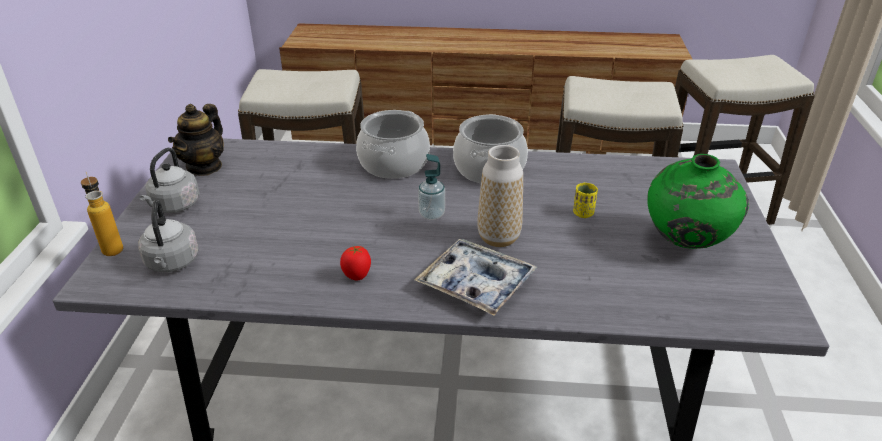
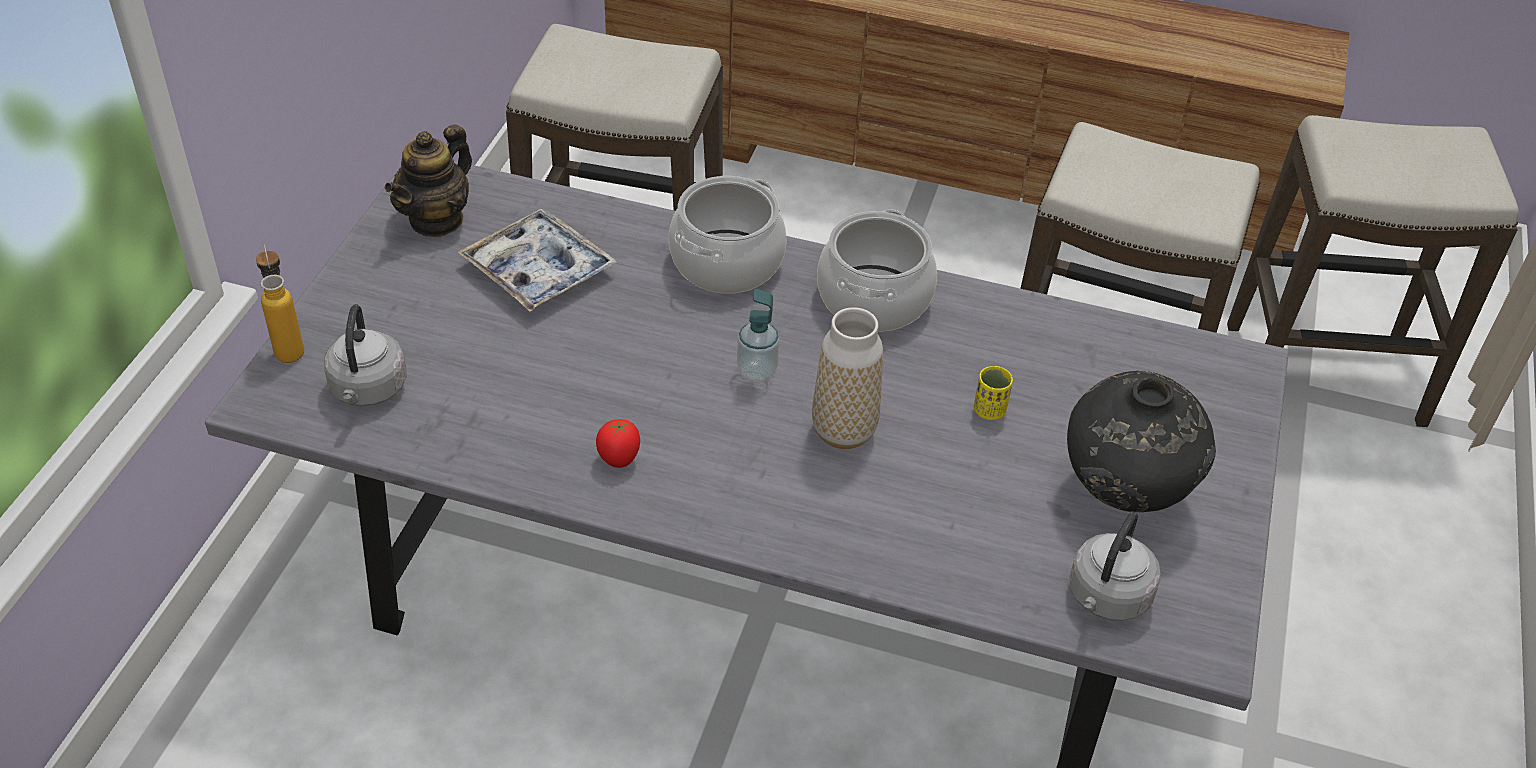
camera: 10 degrees right, 10 degrees up
(174, 206) = (382, 288): grey kettle -> grey kettle (1106, 598)
(476, 284) = (784, 504): tray -> tray (538, 270)
(686, 243) = (1125, 494): green vase -> black vase

